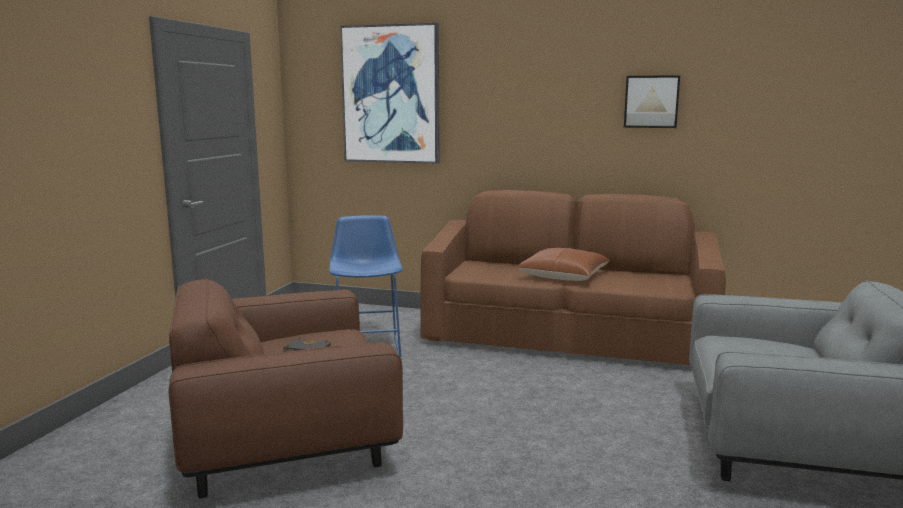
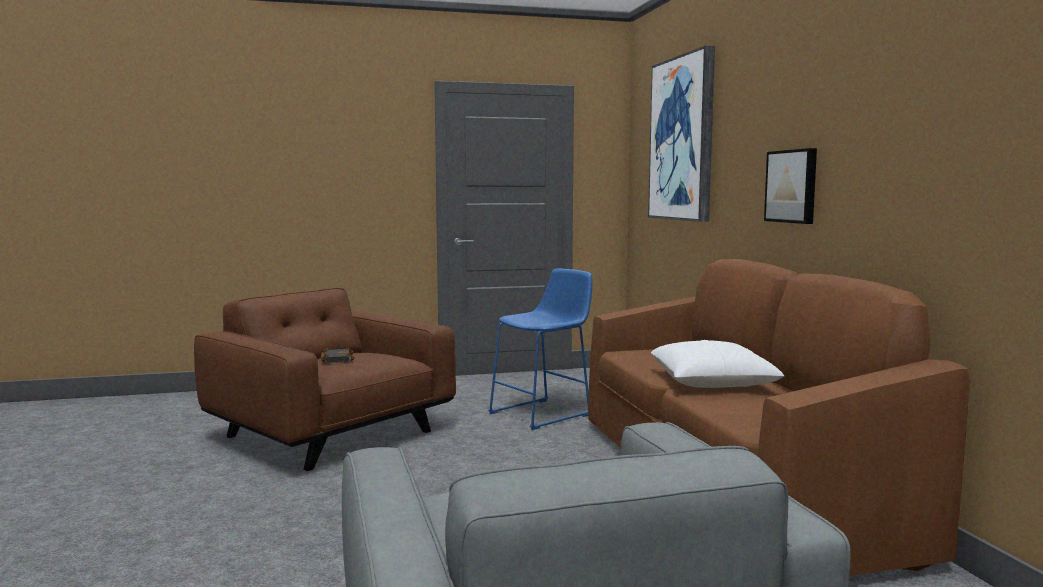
camera: 60 degrees right, 5 degrees down
(563, 276) = (712, 382): brown pillow -> white pillow
(651, 101) = (899, 121): picture -> picture (792, 186)

